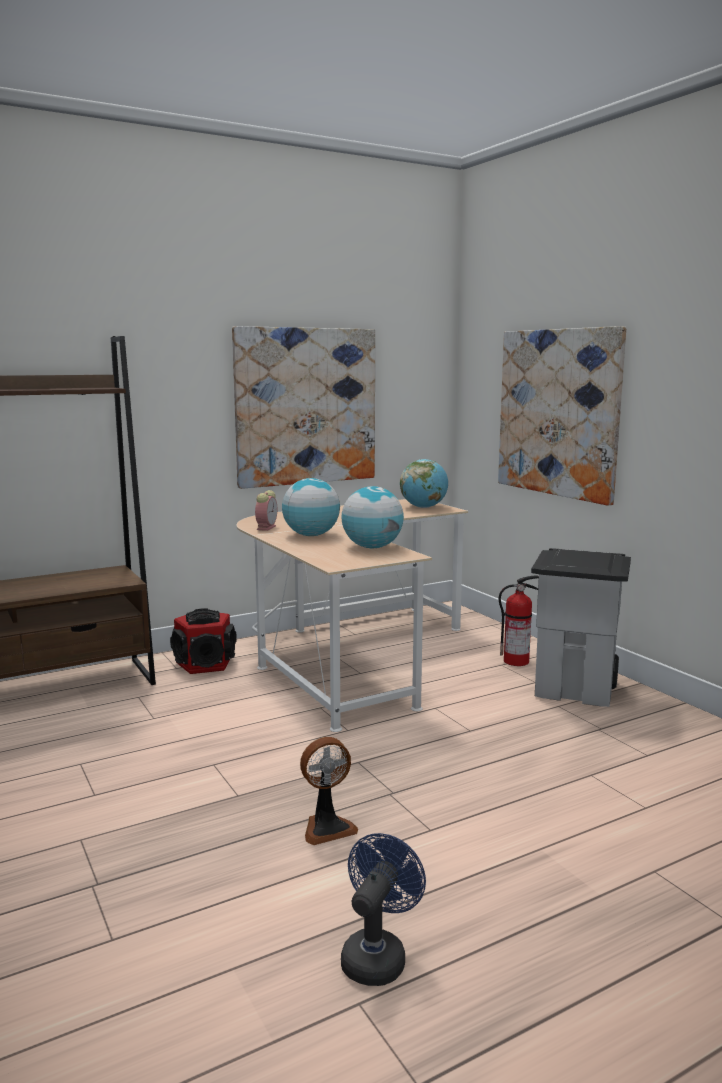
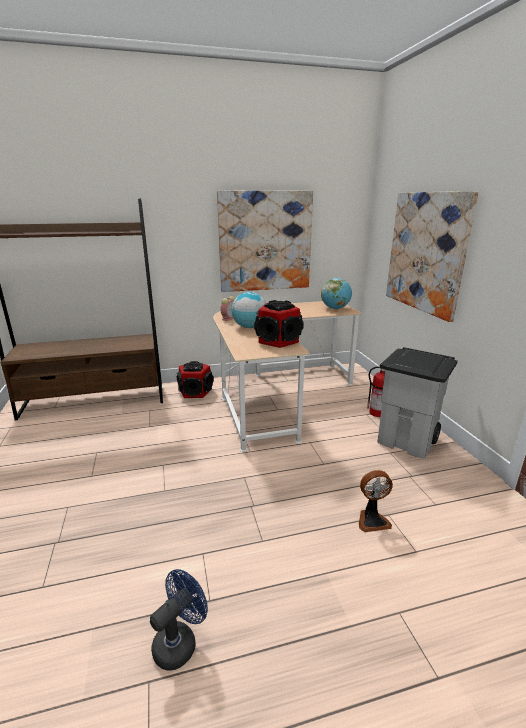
camera: 15 degrees right, 10 degrees up
(327, 828) = (201, 526): fan -> fan (372, 520)
(372, 547) = (278, 340): globe -> speaker

